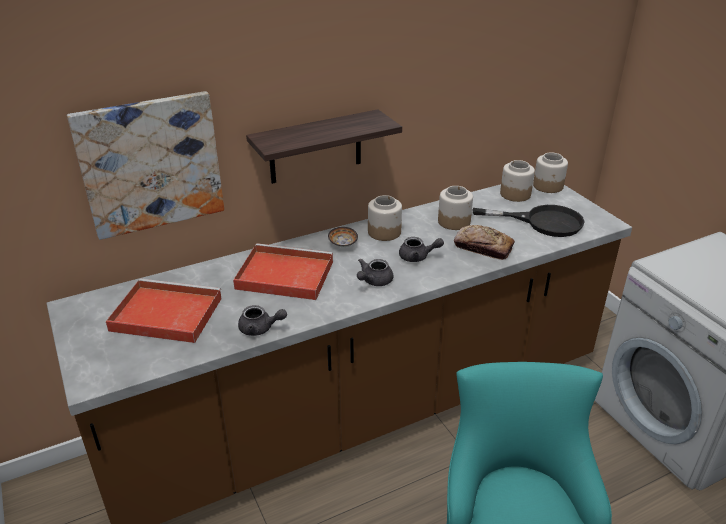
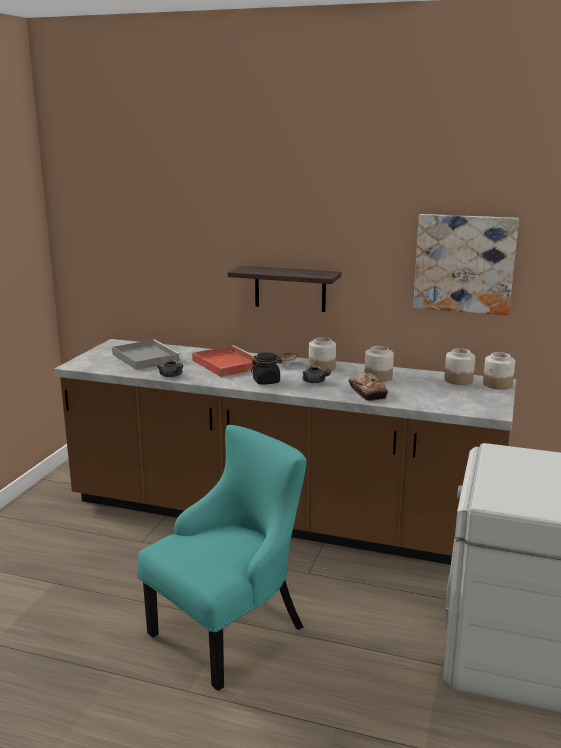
camera: 45 degrees right, 15 degrees down
(150, 164) = (180, 268): picture -> picture (464, 263)
(164, 314) = (144, 357): red tray -> grey tray
(374, 281) = (266, 381): grey teapot -> black jar
(542, 222) = (443, 396): black frying pan -> none

